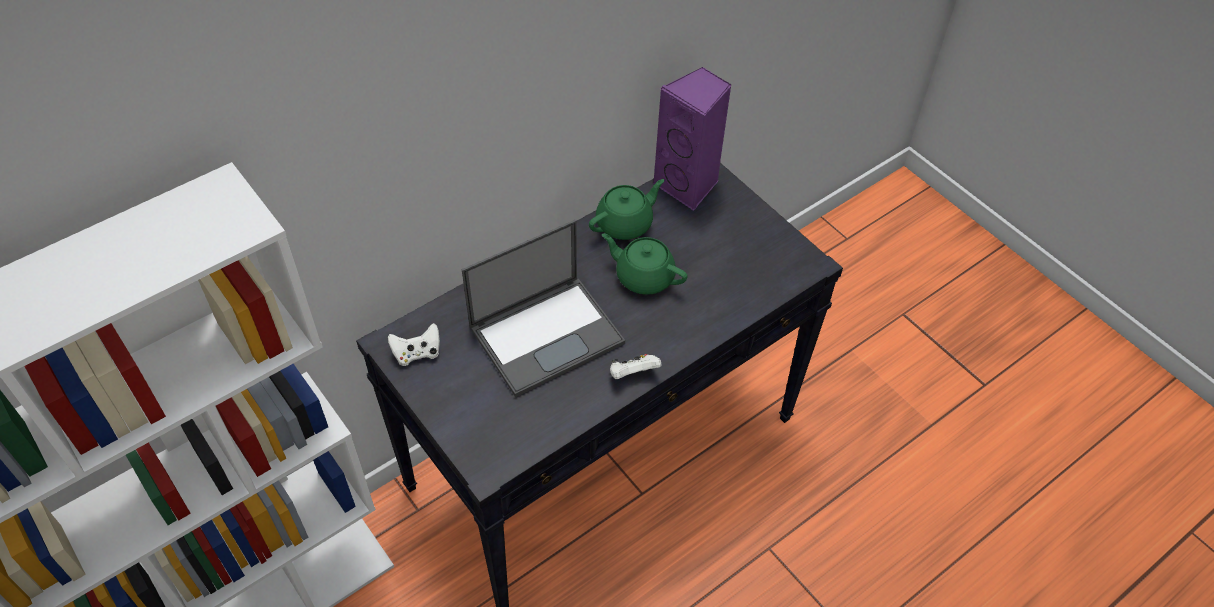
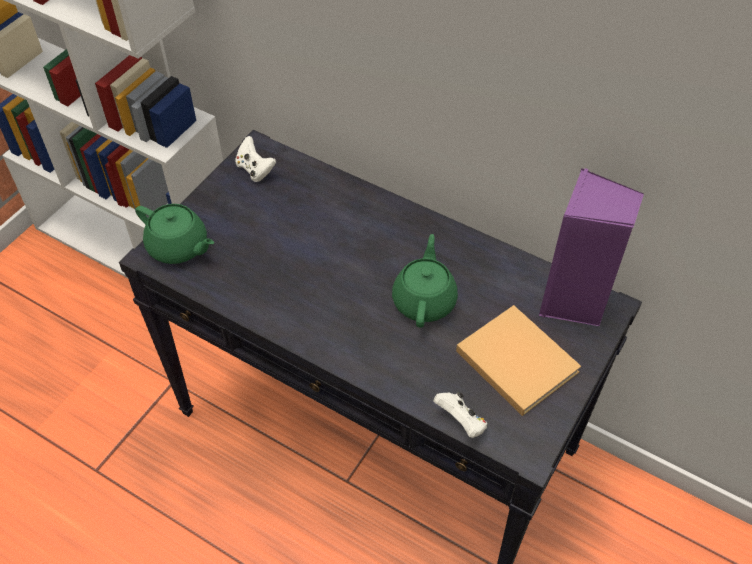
camera: 70 degrees right, 0 degrees up
(548, 334) = (316, 249): laptop -> none
(625, 224) = (486, 264): green teapot -> green teapot (178, 247)
(633, 374) = (297, 328): white game controller -> white game controller (461, 422)
(727, 241) = (514, 359): none -> beige book

